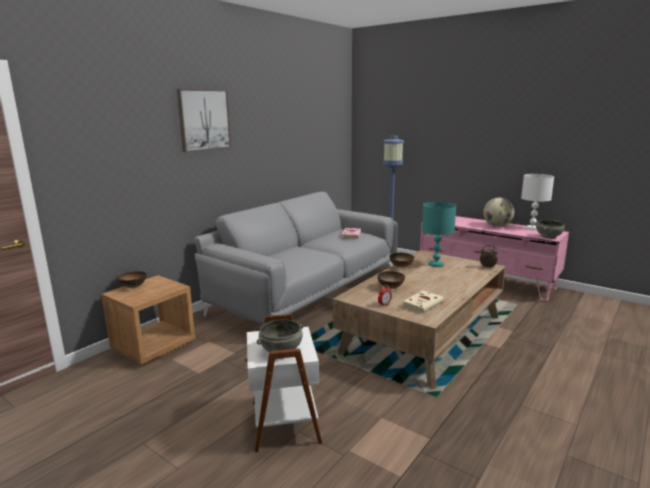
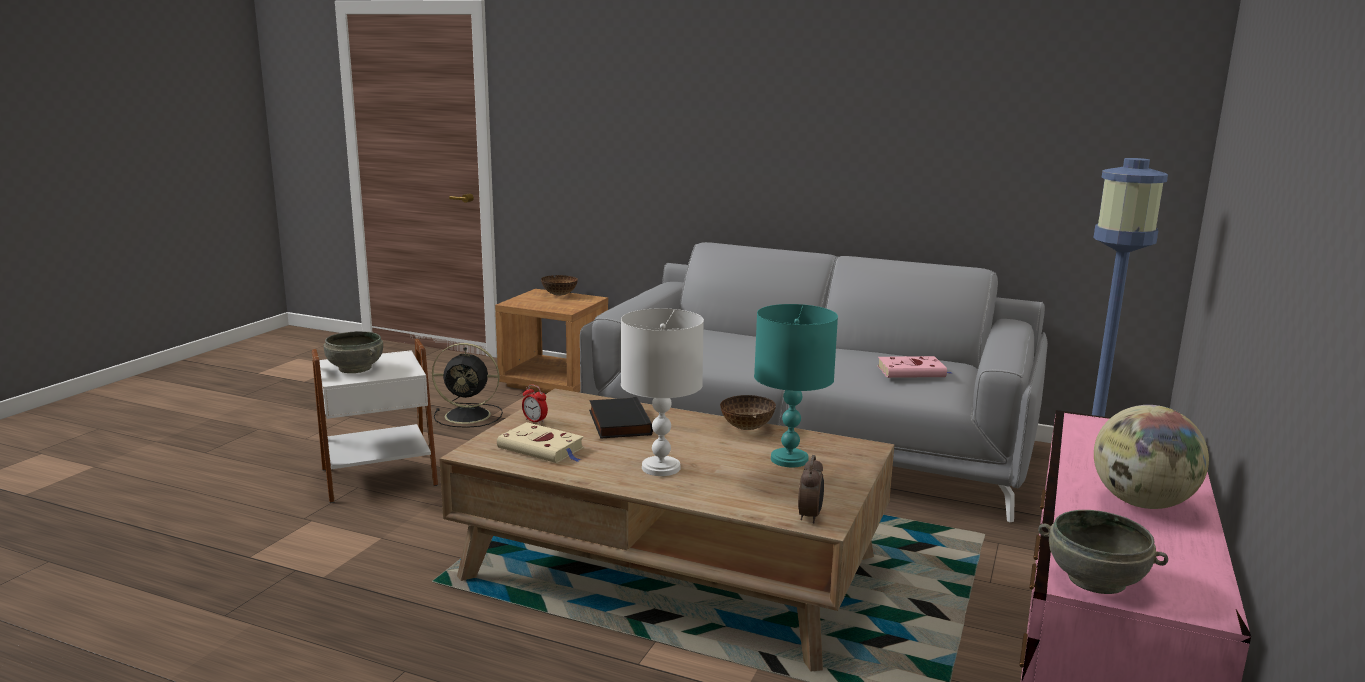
camera: 75 degrees right, 0 degrees up
(192, 382) = (470, 415): none -> black fan
(204, 120) = (721, 80): picture -> none
(390, 288) = (617, 422): bowl -> black book
(532, 228) = (1190, 561): white table lamp -> white table lamp (660, 468)

